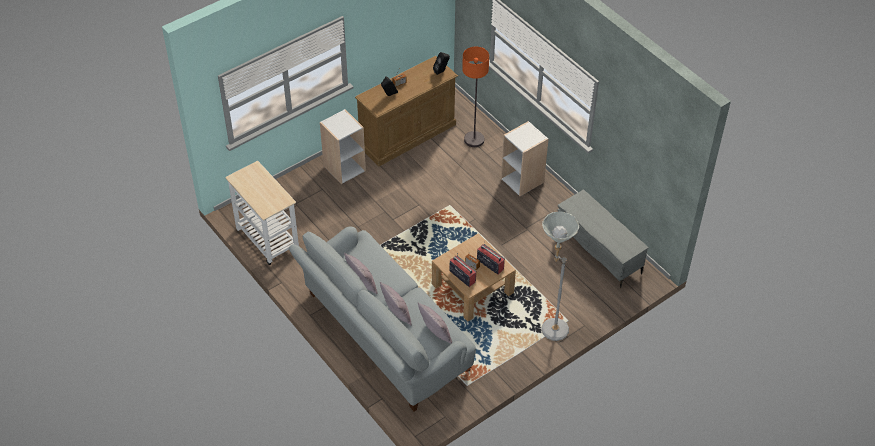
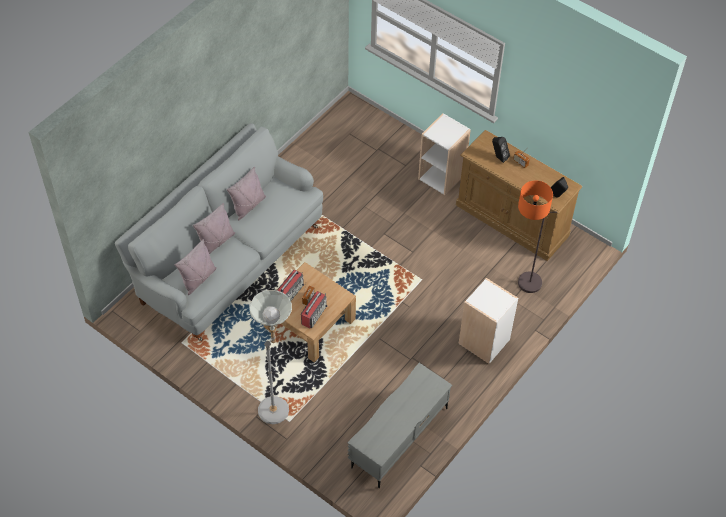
camera: 75 degrees right, 5 degrees up
(266, 239) = (324, 138): white cart -> none

